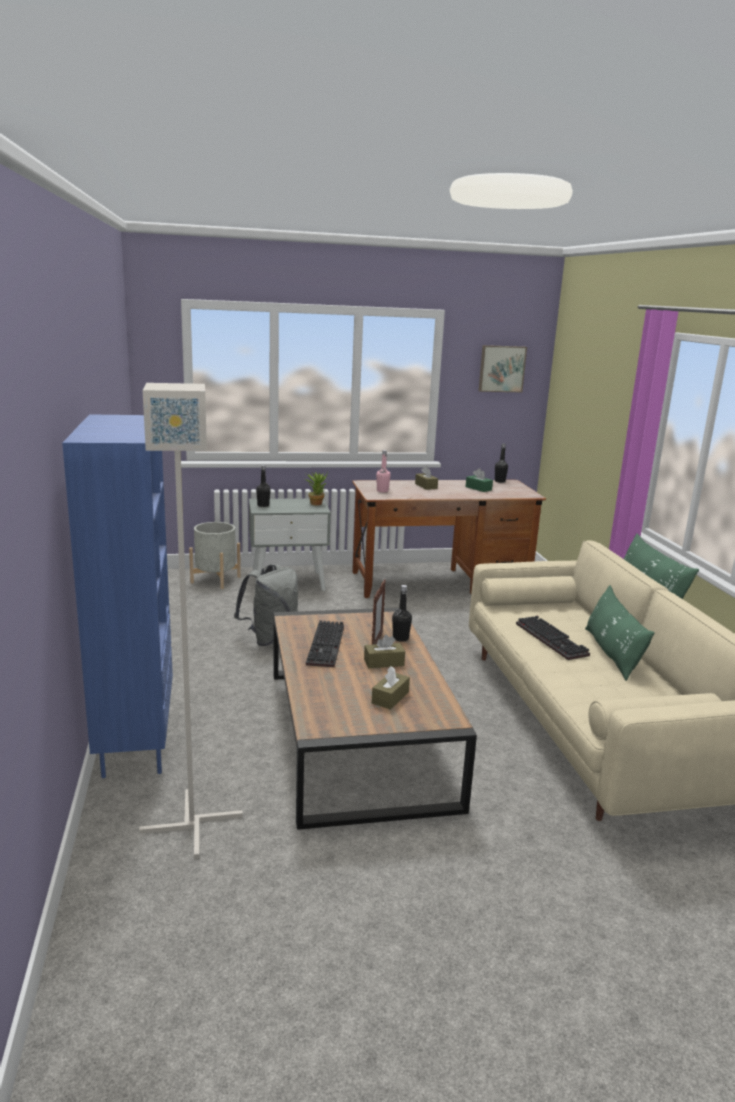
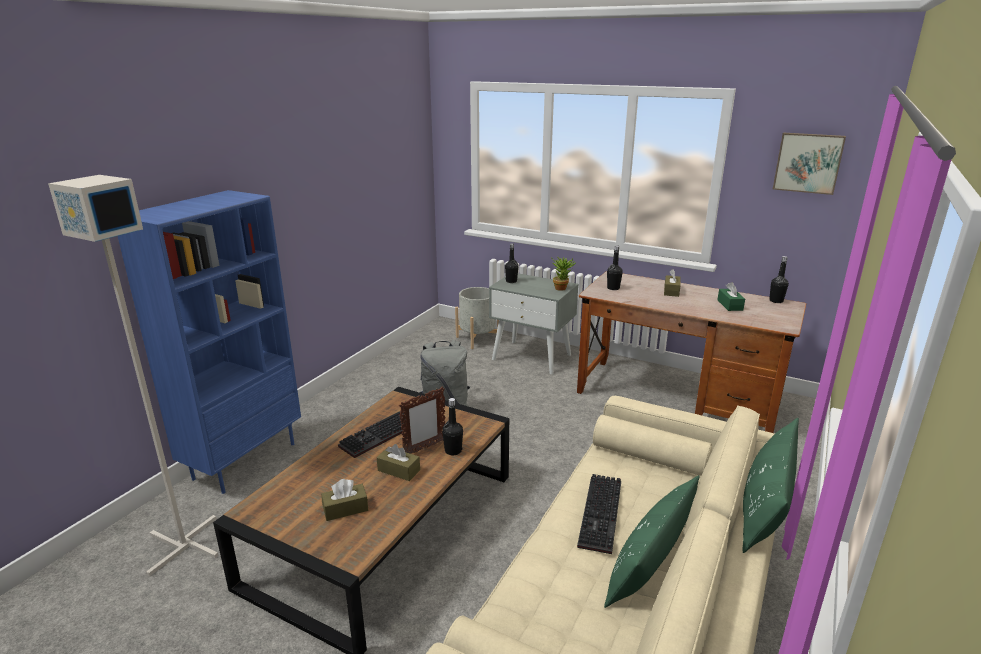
camera: 40 degrees right, 5 degrees up
(382, 491) = (613, 288): pink bottle -> black bottle

